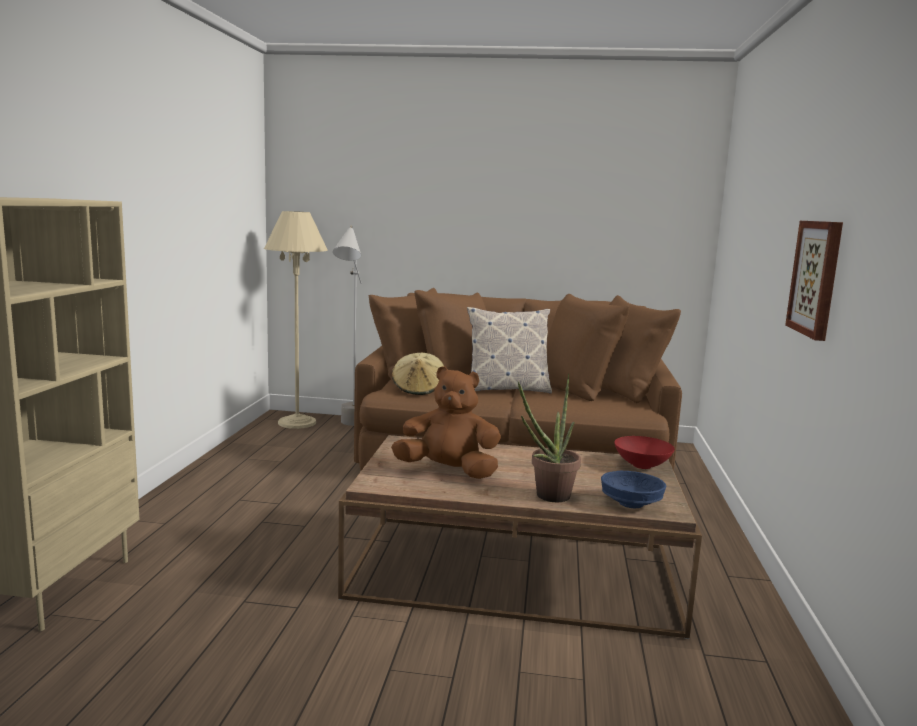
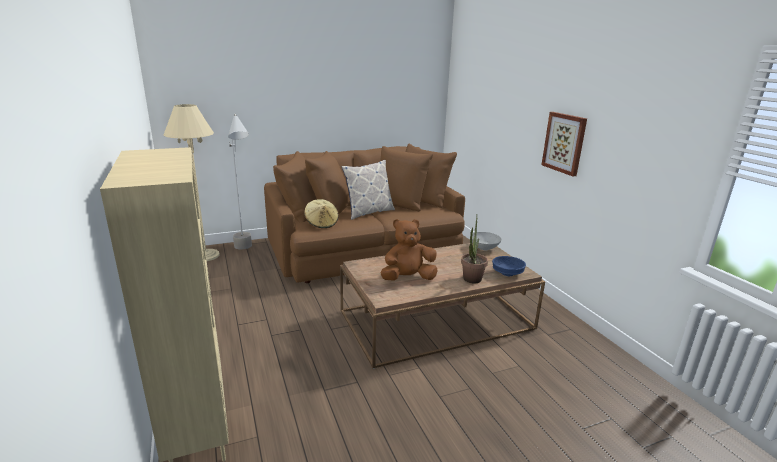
camera: 30 degrees left, 10 degrees up
(641, 465) = (483, 248): red bowl -> grey bowl

